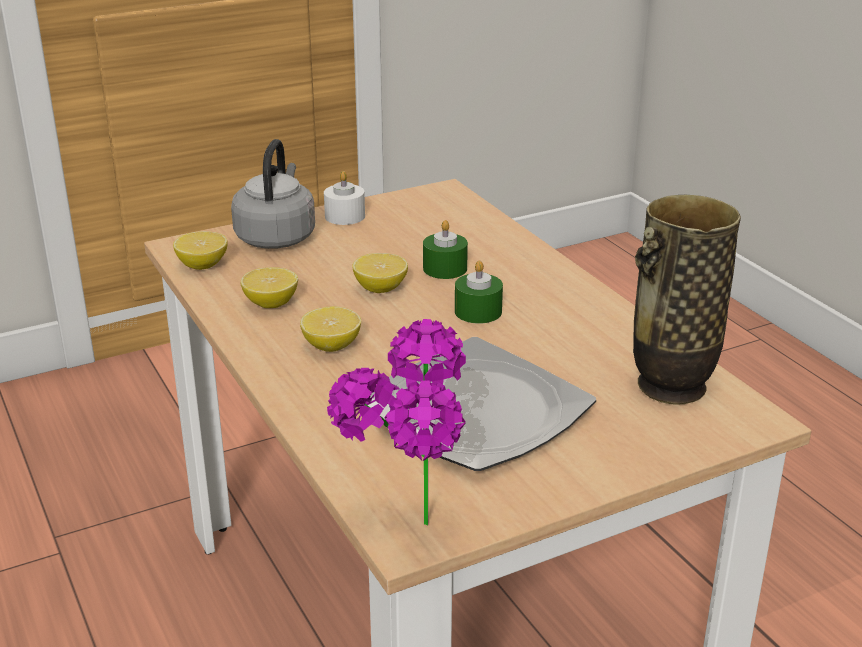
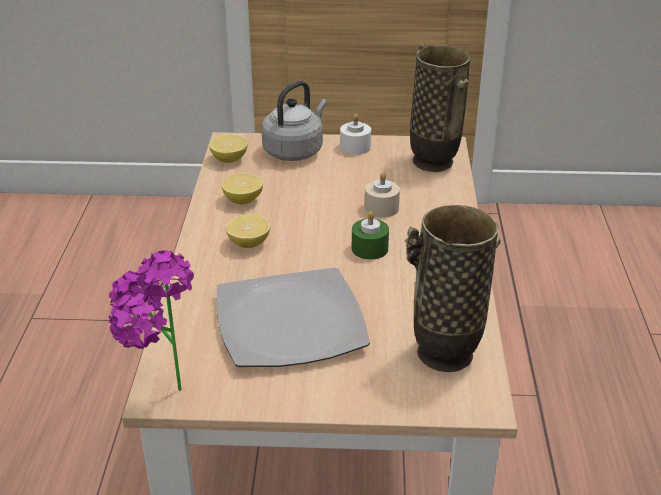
camera: 30 degrees right, 5 degrees up
(380, 288) = (322, 210): lemon -> none
(445, 268) = (381, 208): green candle -> beige candle
(450, 210) = (433, 162): none -> vase

